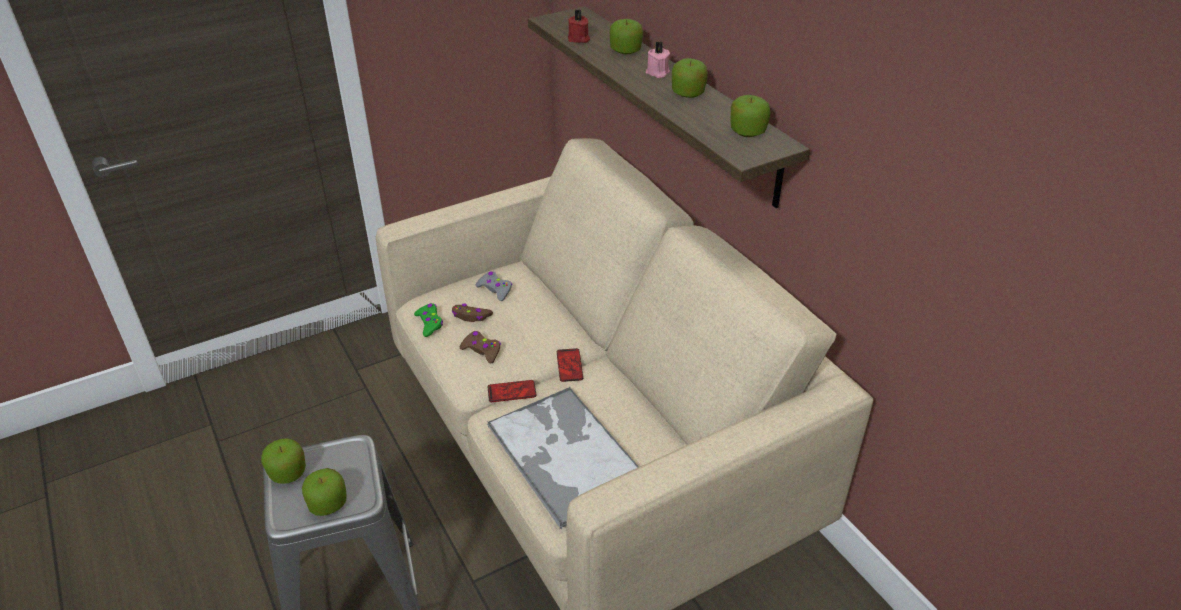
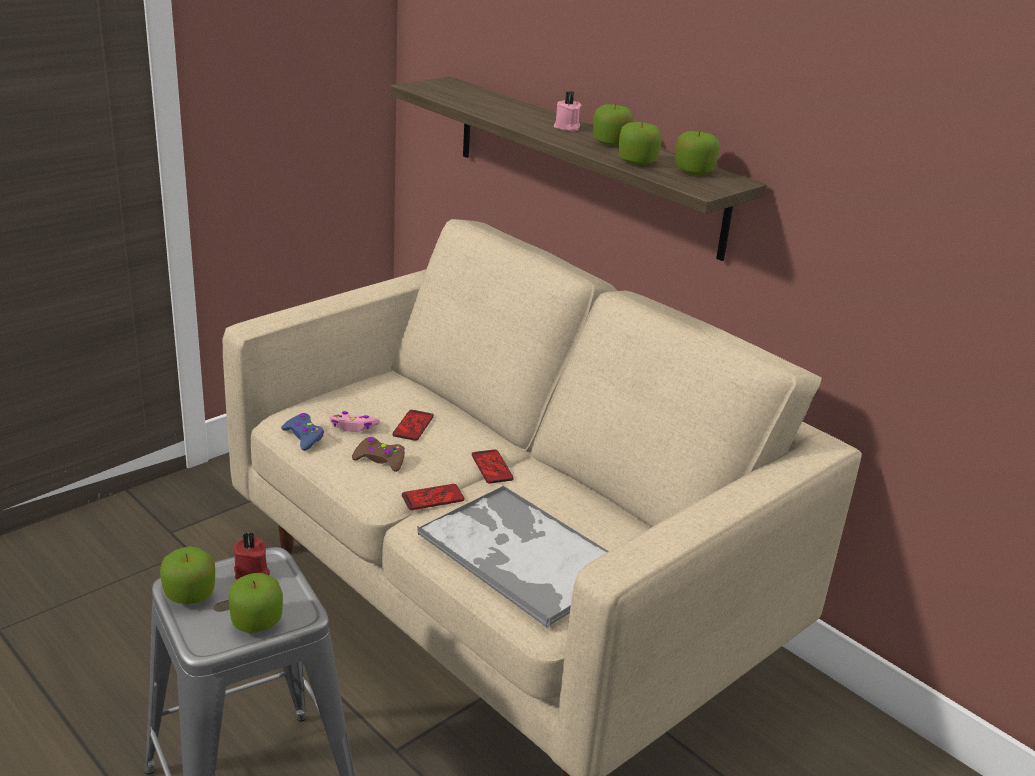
camera: 15 degrees left, 10 degrees down
(429, 323) = (304, 437): green game controller -> blue game controller
(471, 316) = (353, 427): brown game controller -> pink game controller
(495, 289) = (372, 399): grey game controller -> none
(519, 319) = (413, 426): none -> phone
(579, 39) = (461, 101): red candle -> red candle (252, 572)
(625, 51) = (520, 111): apple -> apple (637, 162)

